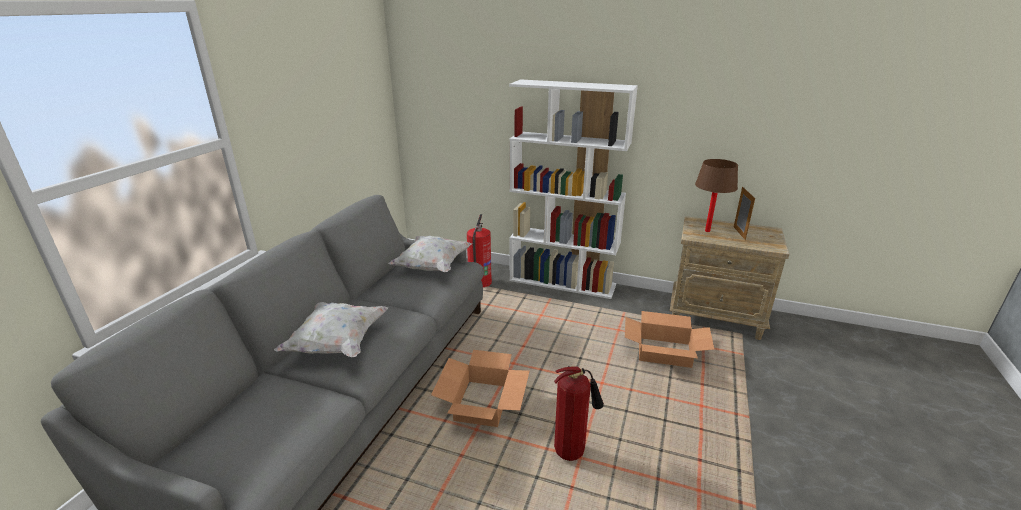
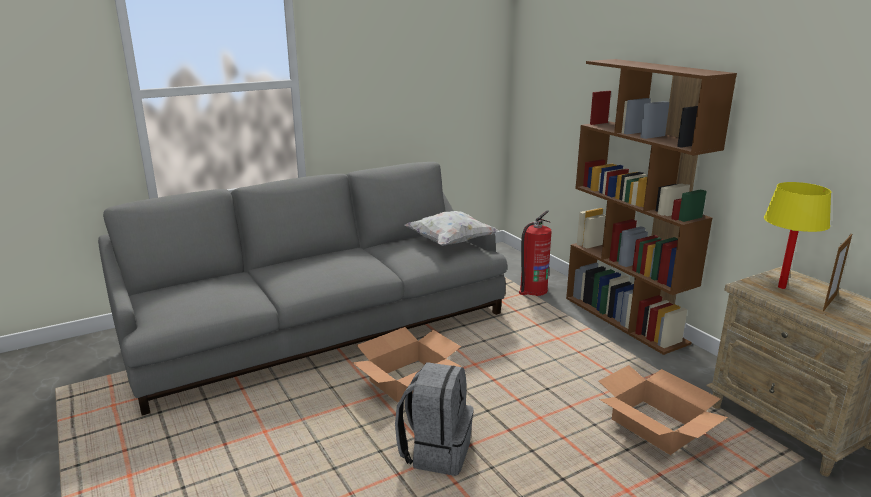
camera: 40 degrees right, 5 degrees down
(337, 343) = (302, 268): white pillow -> none
(563, 282) = (625, 320): white bookcase -> brown bookcase
(572, 451) = (436, 451): fire extinguisher -> grey backpack
(707, 231) = (781, 287): brown table lamp -> yellow table lamp

